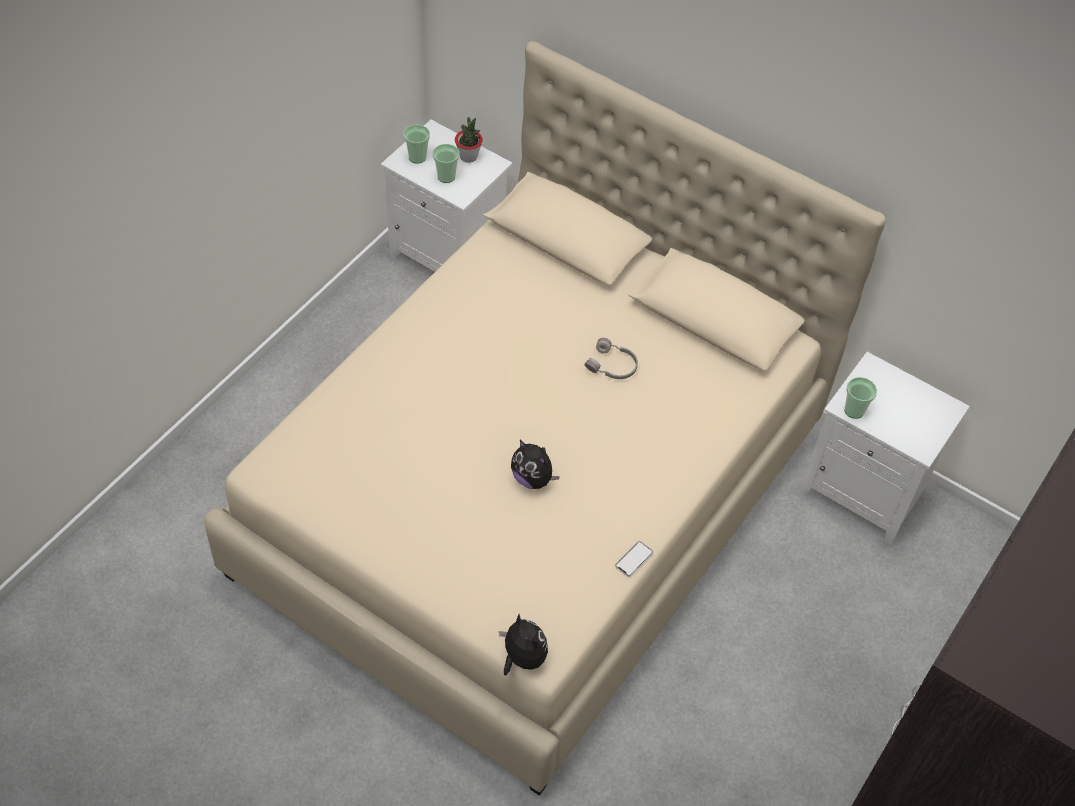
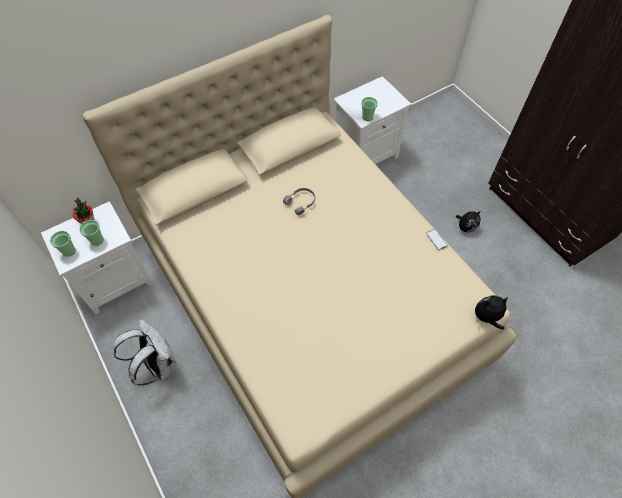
camera: 65 degrees left, 5 degrees up
(347, 352) = (157, 364): none -> white backpack
(533, 478) = (364, 270): plush toy -> plush toy (466, 227)

